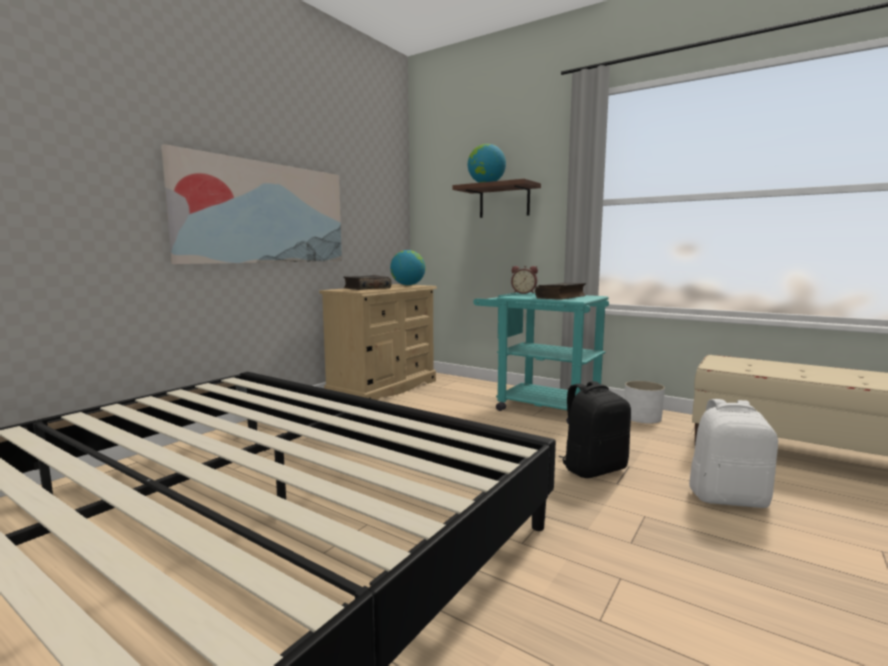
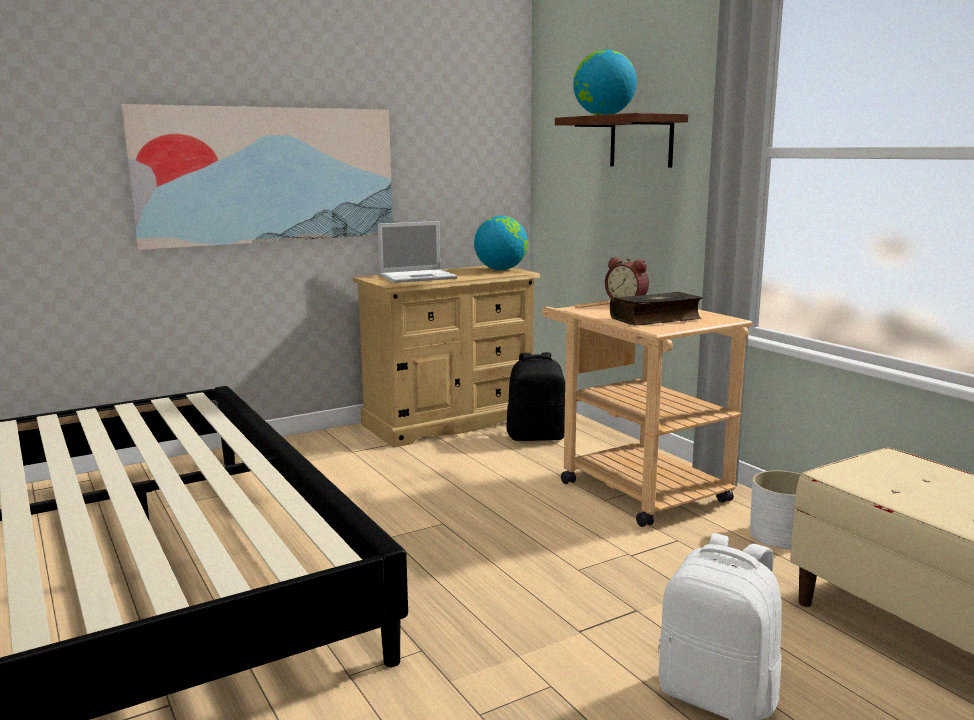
camera: 25 degrees right, 5 degrees up
(366, 288) = (419, 277): book -> laptop
(538, 406) = (633, 487): turquoise cart -> beige cart
(593, 469) = (577, 602): black backpack -> black backpack (537, 436)

